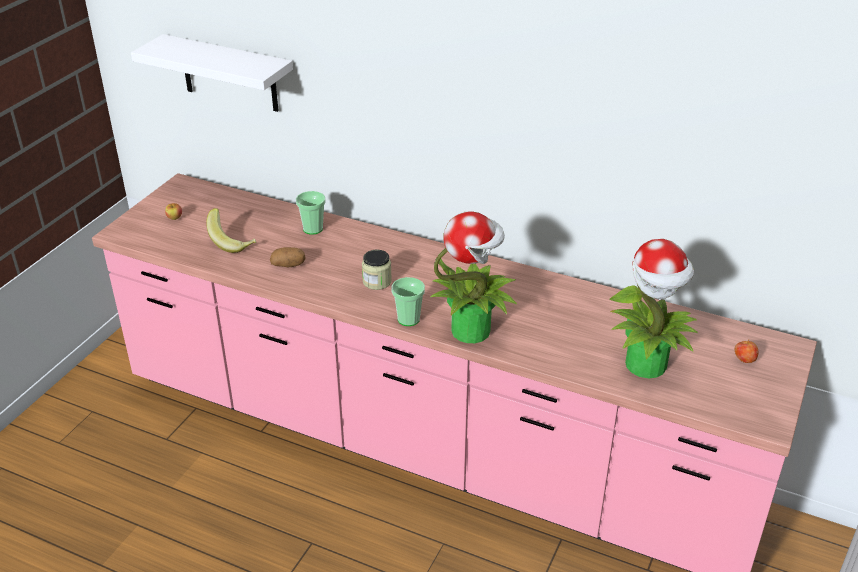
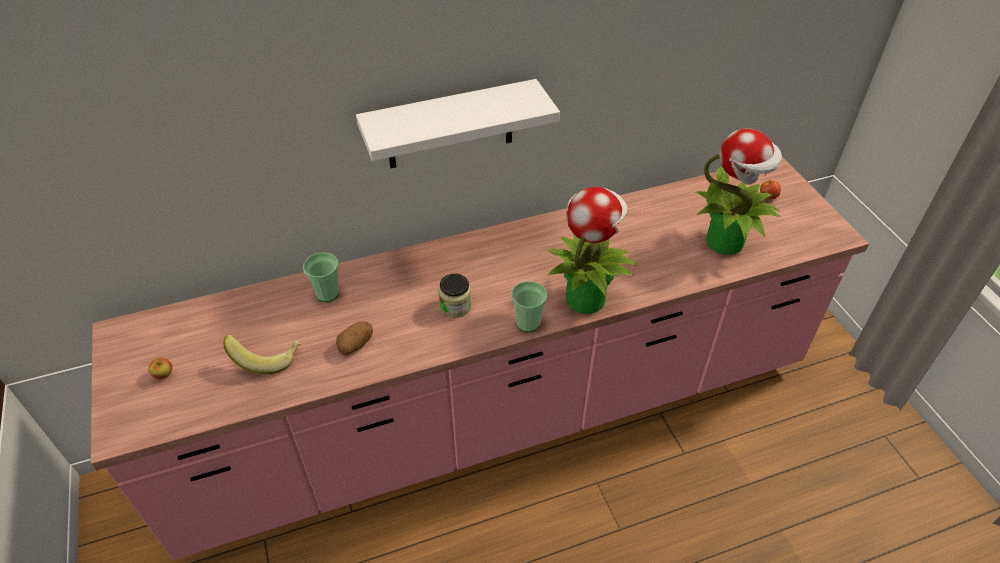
camera: 45 degrees left, 10 degrees up
(229, 74) = (140, 175): white shelf -> white shelf (450, 125)

